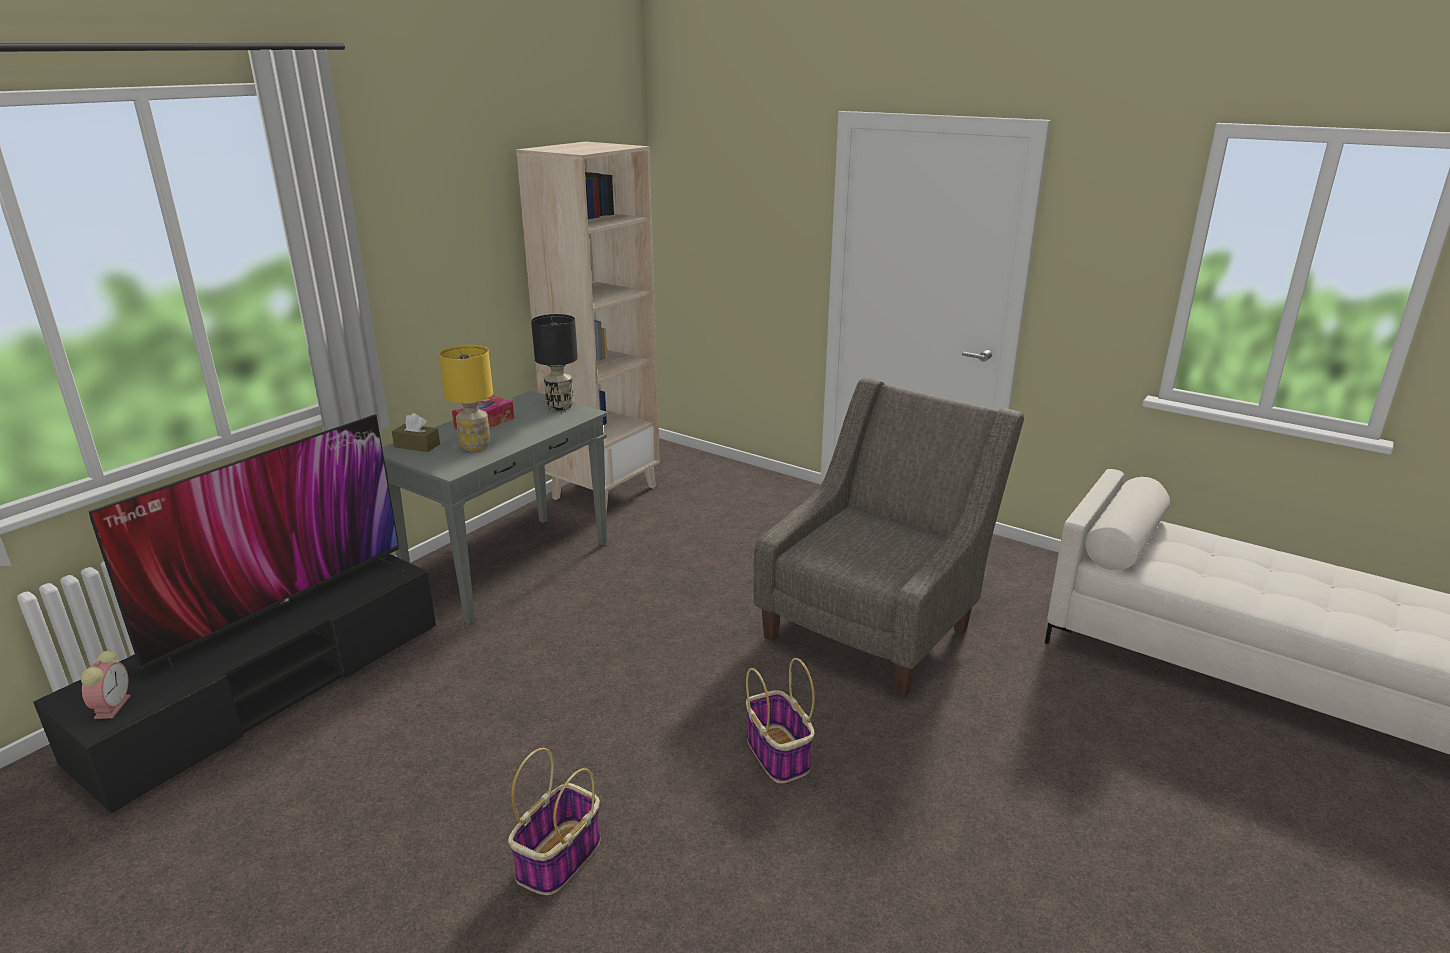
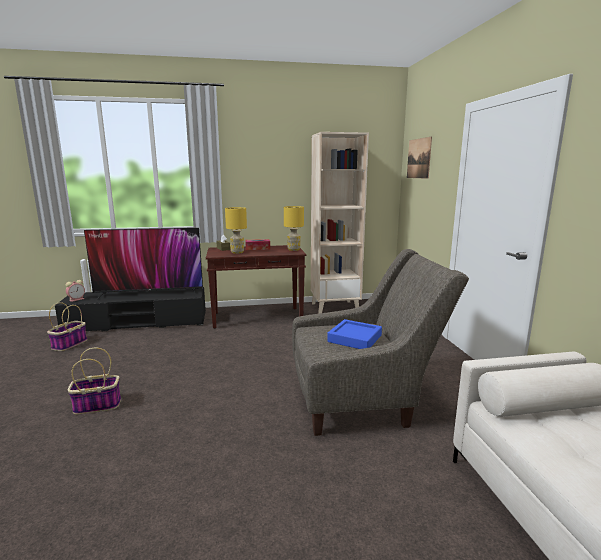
camera: 45 degrees right, 10 degrees down
(511, 566) = (258, 318): grey console table -> brown console table
(559, 406) = (293, 249): black table lamp -> yellow table lamp
(710, 183) = (418, 158): none -> picture
(779, 755) = (219, 422): basket -> basket (69, 344)
(882, 541) = (354, 338): none -> blue tray

